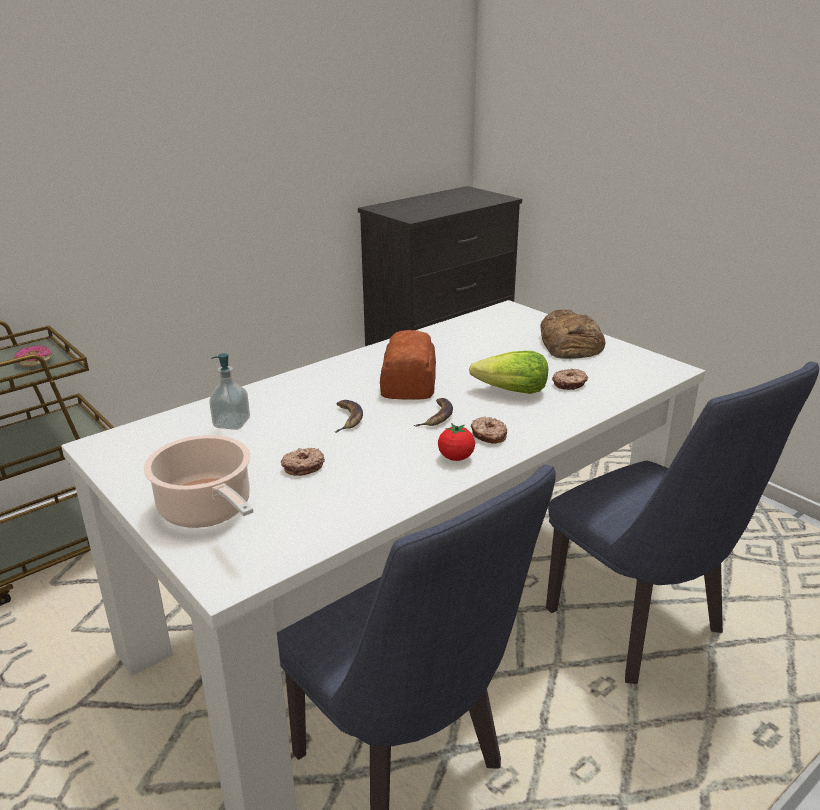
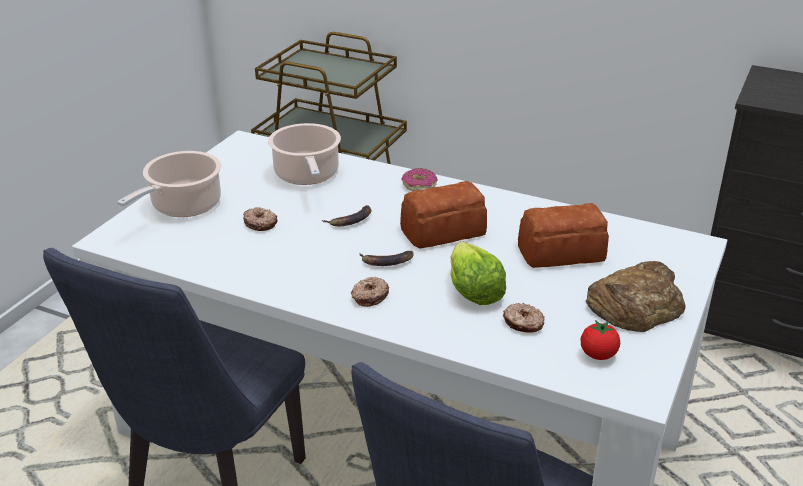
camera: 65 degrees right, 5 degrees up
(34, 362) = (349, 77): donut -> donut (419, 185)
(232, 423) = (307, 175): soap dispenser -> cooking pot
(456, 457) = (318, 288): tomato -> tomato (598, 355)
(483, 348) = (563, 252): none -> bread

